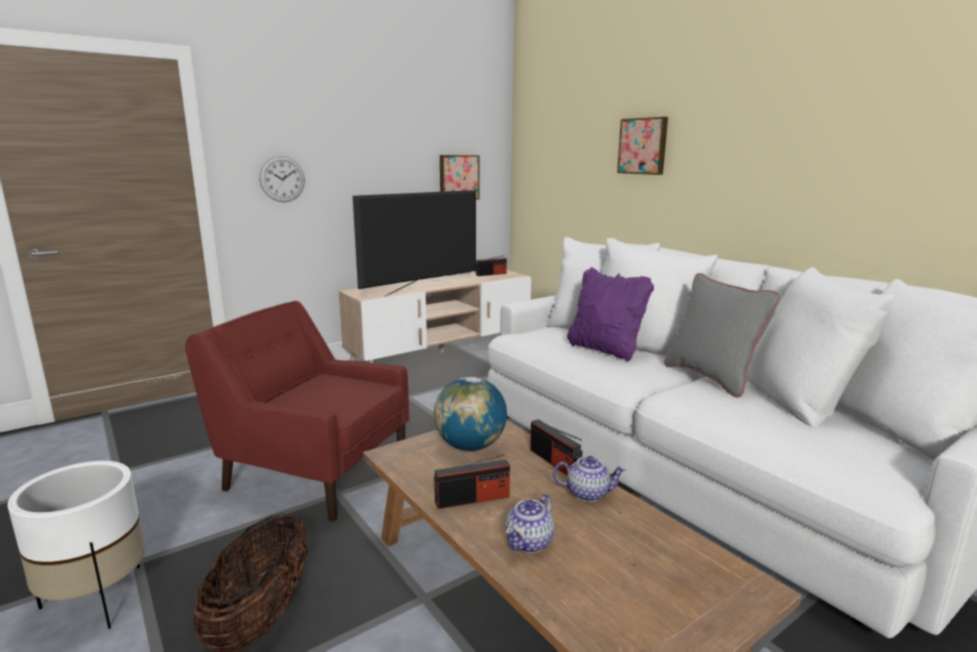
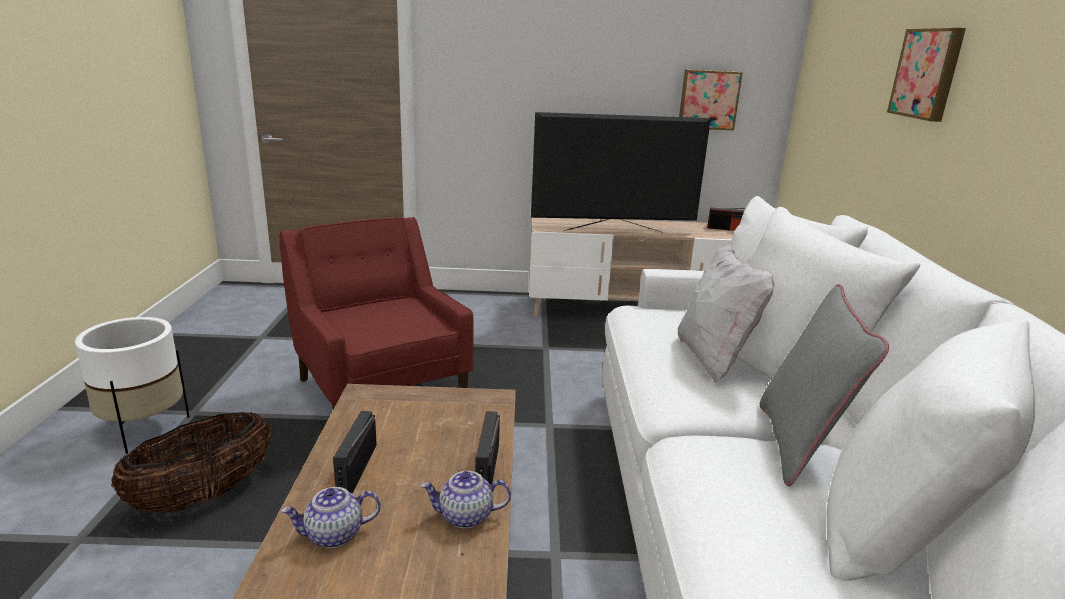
camera: 35 degrees right, 5 degrees up
(282, 179) = (486, 87): wall clock -> none
(470, 446) = (437, 416): globe -> none
(472, 499) = (357, 468): radio -> radio turned 75 degrees clockwise
(588, 493) = (465, 516): teapot -> teapot turned 135 degrees clockwise
(605, 350) = (713, 360): purple pillow -> white pillow

